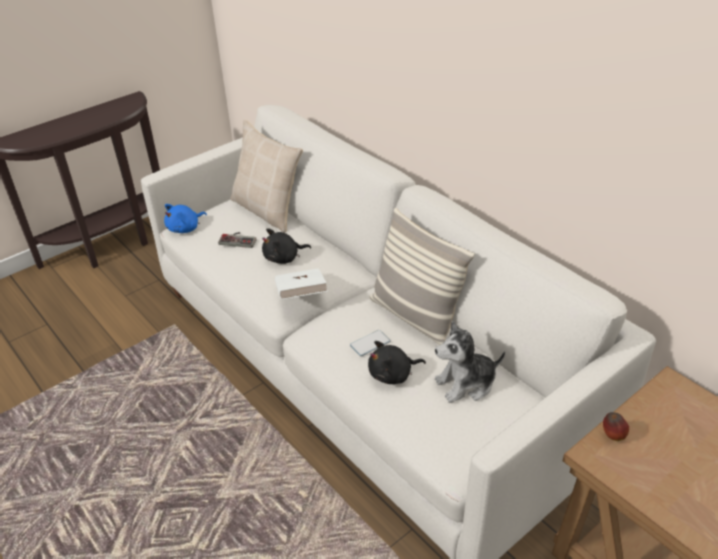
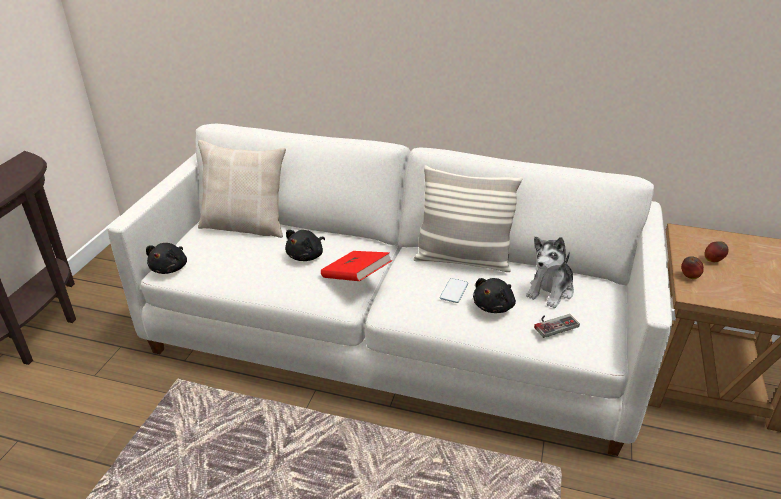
camera: 35 degrees left, 5 degrees down
(185, 228) = (170, 268): blue plush toy -> black plush toy
(239, 239) = (245, 256): game controller -> game controller (553, 324)
(301, 295) = (356, 278): white book -> red book
(666, 431) = (713, 261): none -> apple

